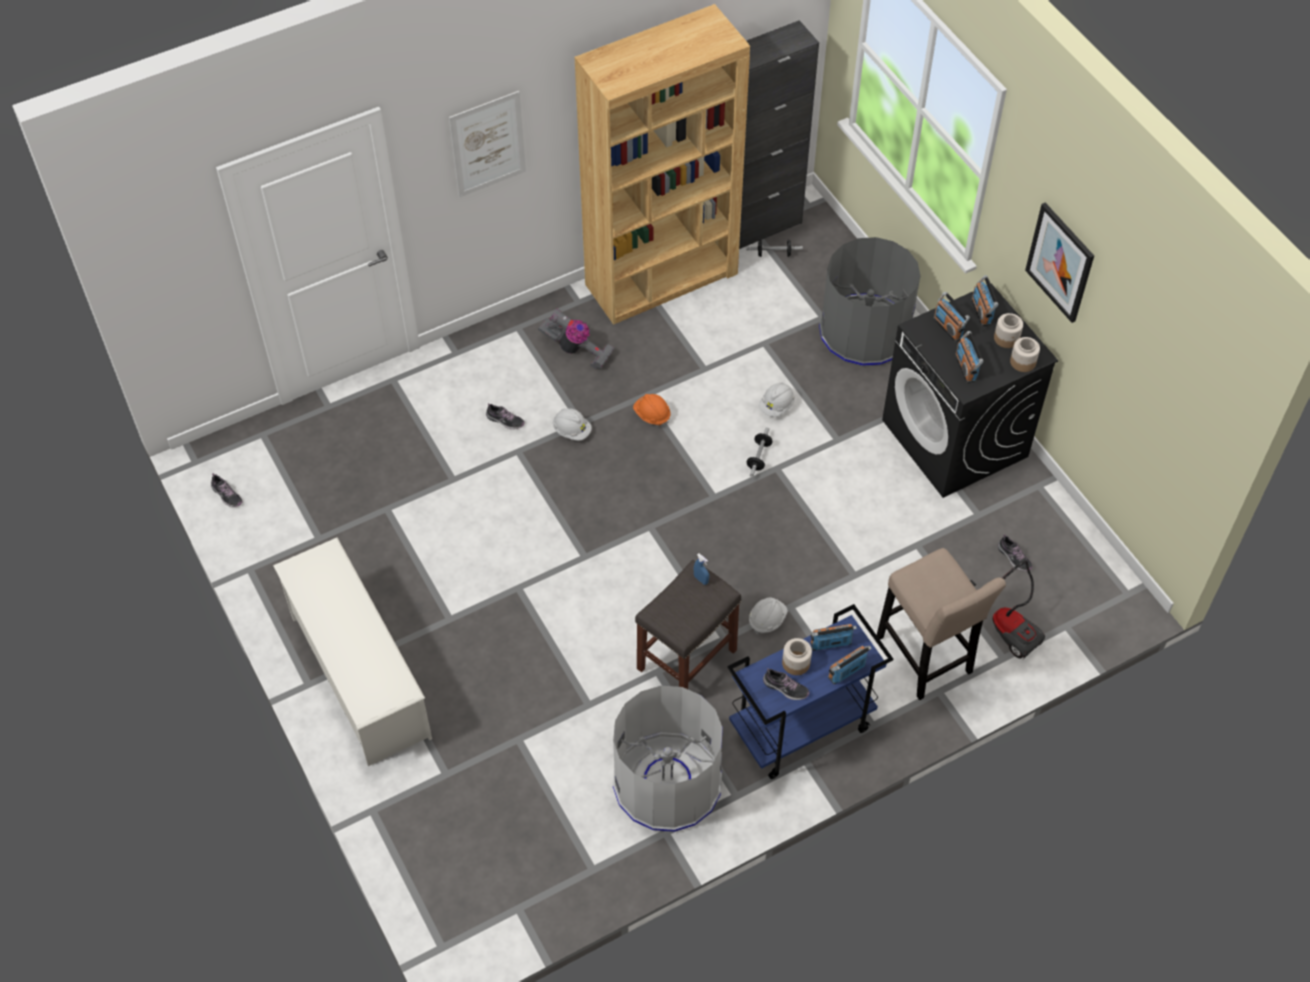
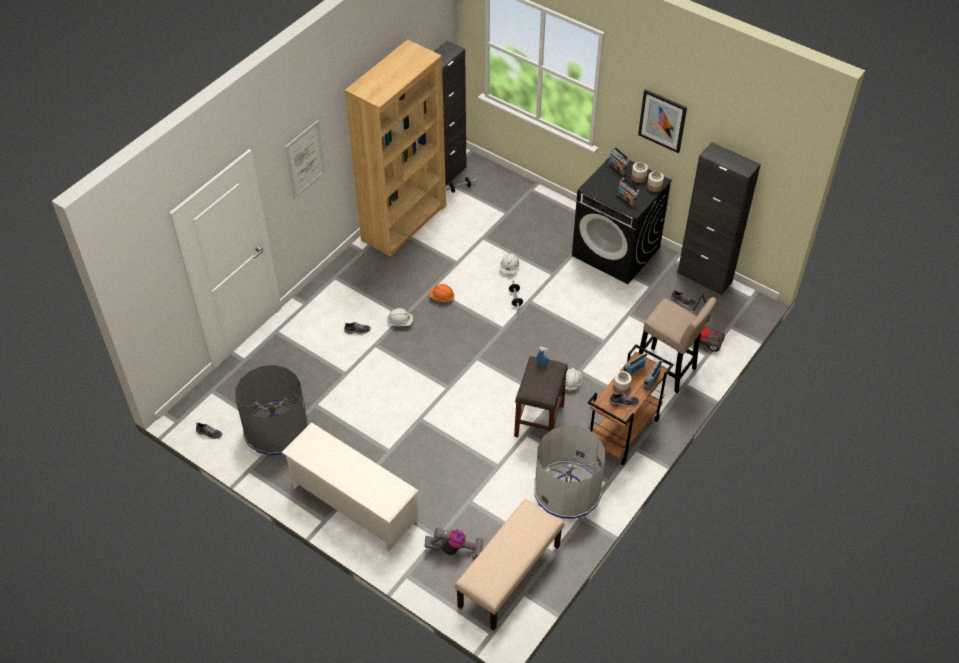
camera: 25 degrees left, 5 degrees down
(512, 876) = (510, 576): none -> beige bench
(576, 350) = (377, 277): vacuum cleaner -> vacuum cleaner (455, 550)
(800, 729) = (623, 433): blue cart -> brown cart
(865, 331) = (535, 213): grey trash can -> grey trash can (276, 429)
(948, 327) = (605, 182): radio -> none
(1072, 531) = (704, 277): none -> black cabinet

